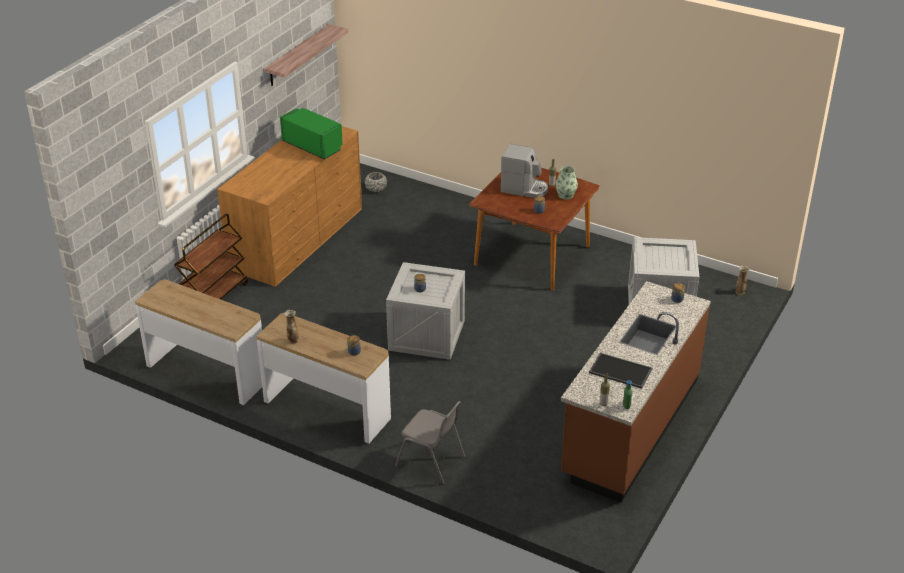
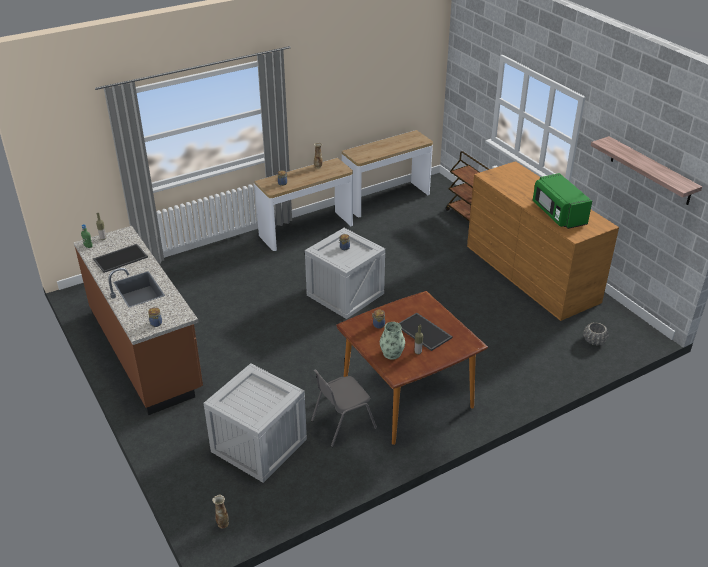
camera: 120 degrees right, 0 degrees up
(313, 146) = (558, 214): green microwave -> green microwave turned 90 degrees clockwise
(431, 461) = (217, 253): grey chair -> grey chair (342, 424)
(524, 189) = (424, 331): coffee machine -> tray

